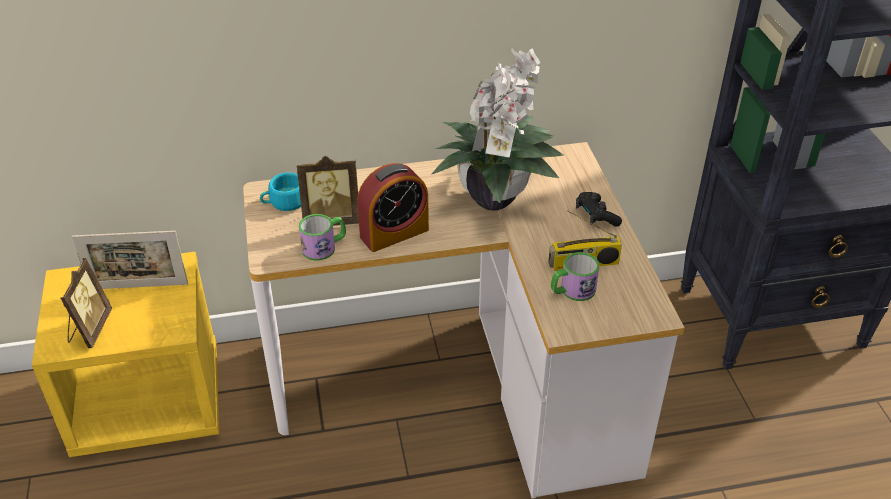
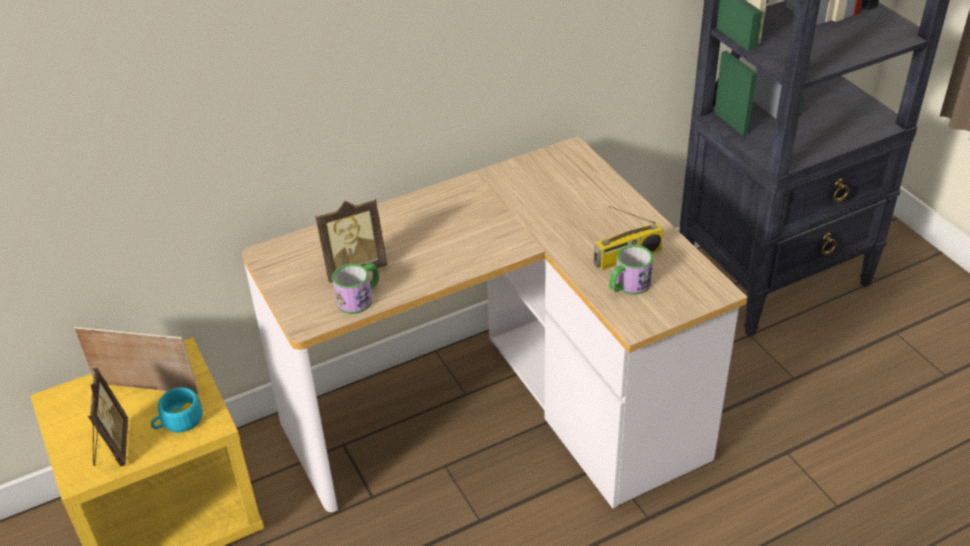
camera: 15 degrees left, 0 degrees up
(138, 286) = (146, 388): picture frame -> picture frame turned 150 degrees counterclockwise
(284, 202) = (295, 261): turquoise cup -> turquoise cup (178, 421)
(394, 233) = (426, 268): alarm clock -> none
(496, 197) = (513, 210): potted plant -> none
(596, 216) = (619, 208): black game controller -> none

